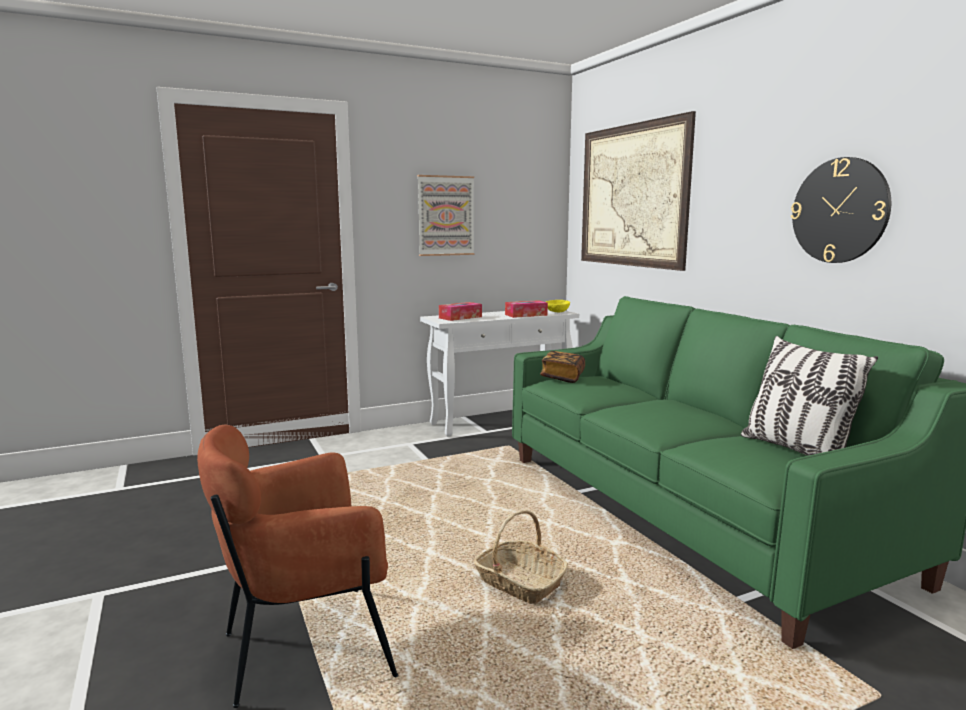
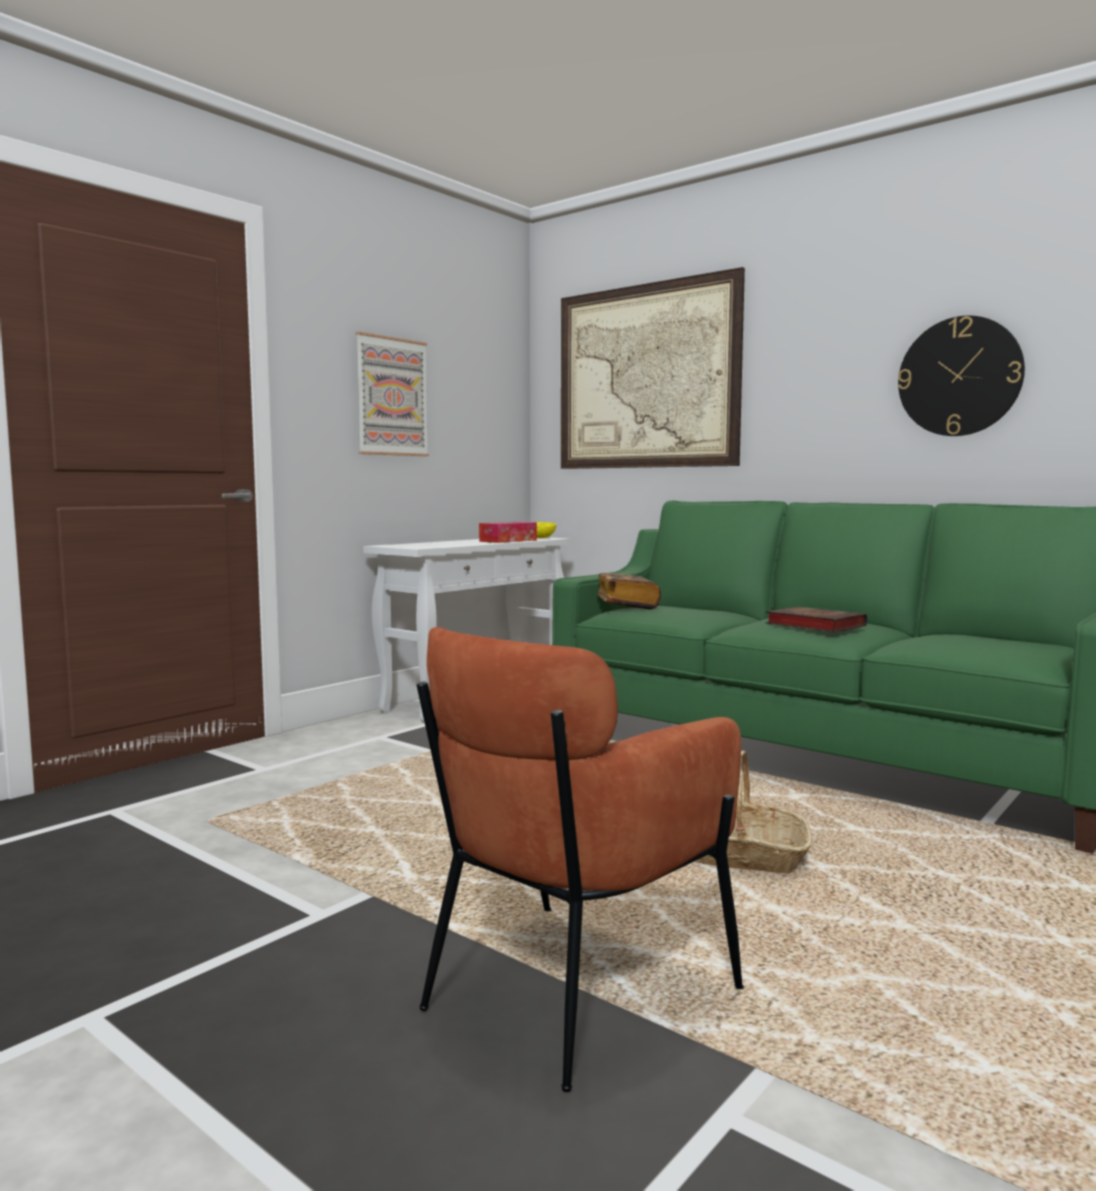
camera: 25 degrees left, 5 degrees down
(460, 317) = (427, 544): tissue box -> none
(656, 415) = (812, 625): none -> book
(796, 450) = (999, 638): pillow -> none

